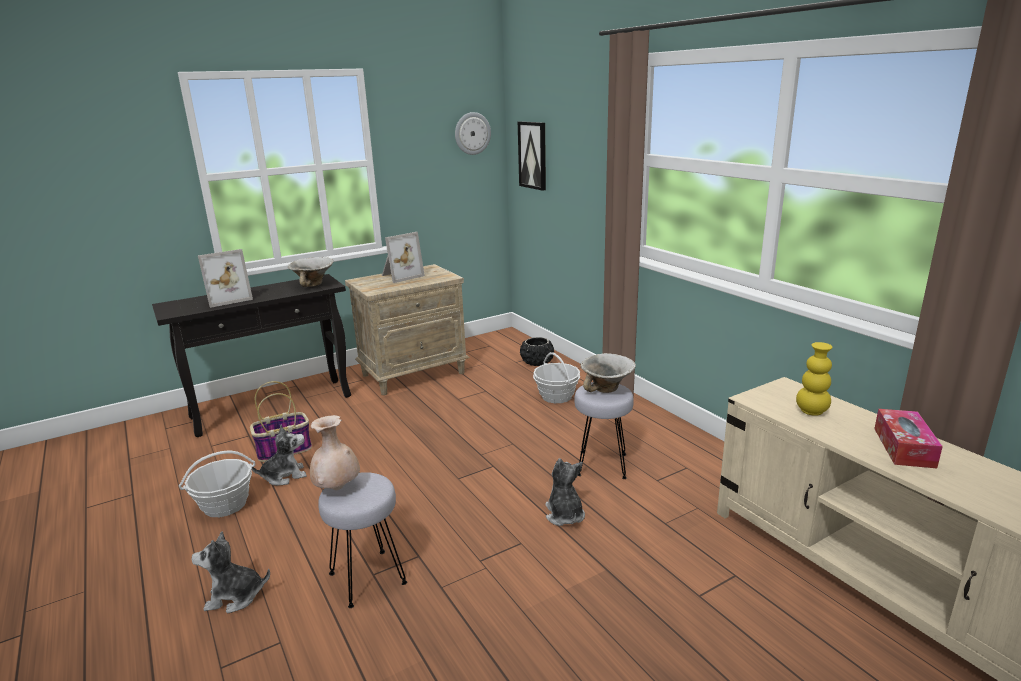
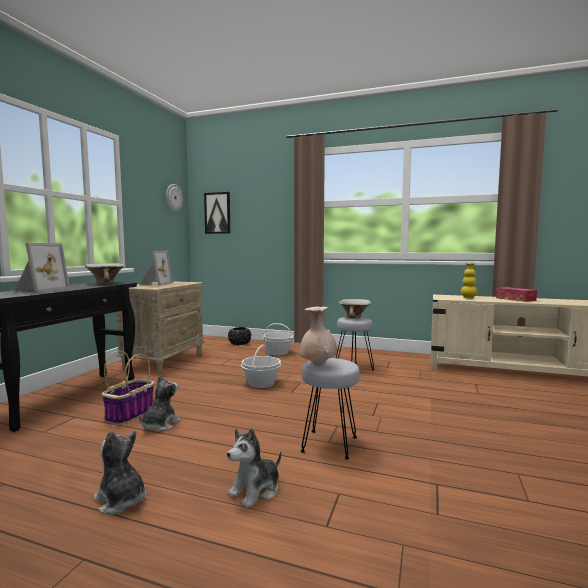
camera: 40 degrees left, 15 degrees down
(225, 505) = (135, 454): basket -> basket (261, 383)
(564, 515) = (374, 388): plush toy -> plush toy (121, 500)

